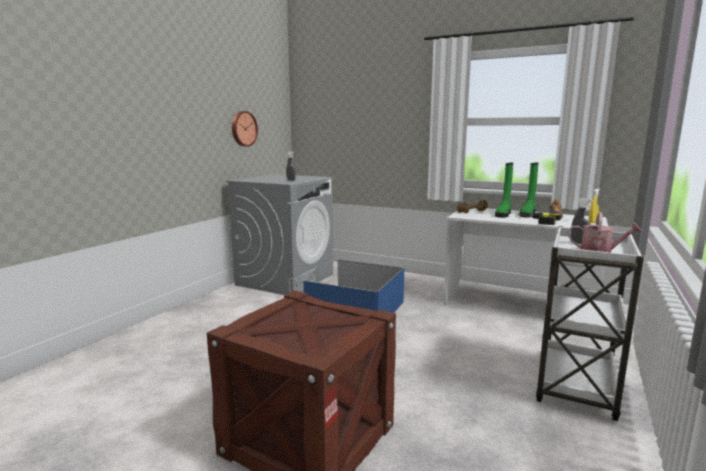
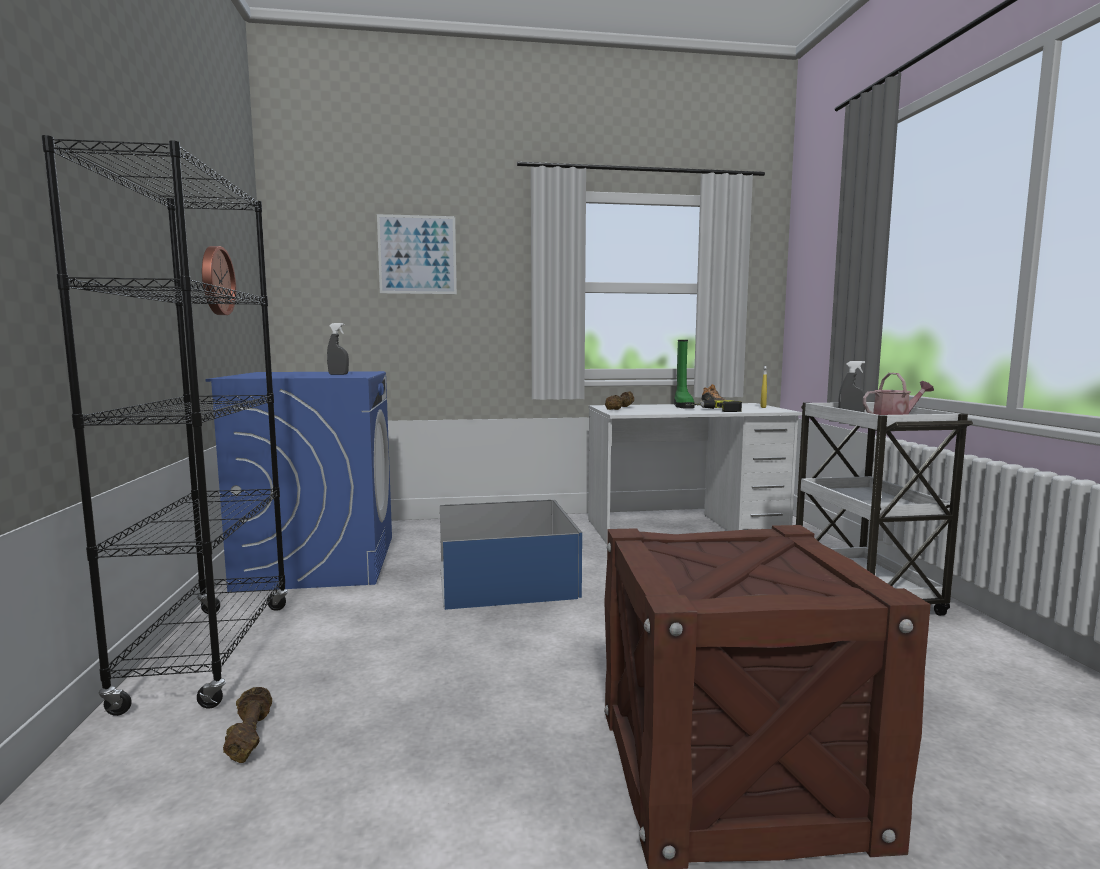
camera: 35 degrees left, 5 degrees down
(168, 347) = (248, 737): none -> brown dumbbell
(197, 310) = (210, 653): none -> black bookcase
(285, 279) = (319, 562): grey washing machine -> blue washing machine
(366, 103) = (417, 255): none -> picture
(503, 214) = (660, 408): green boot -> none

